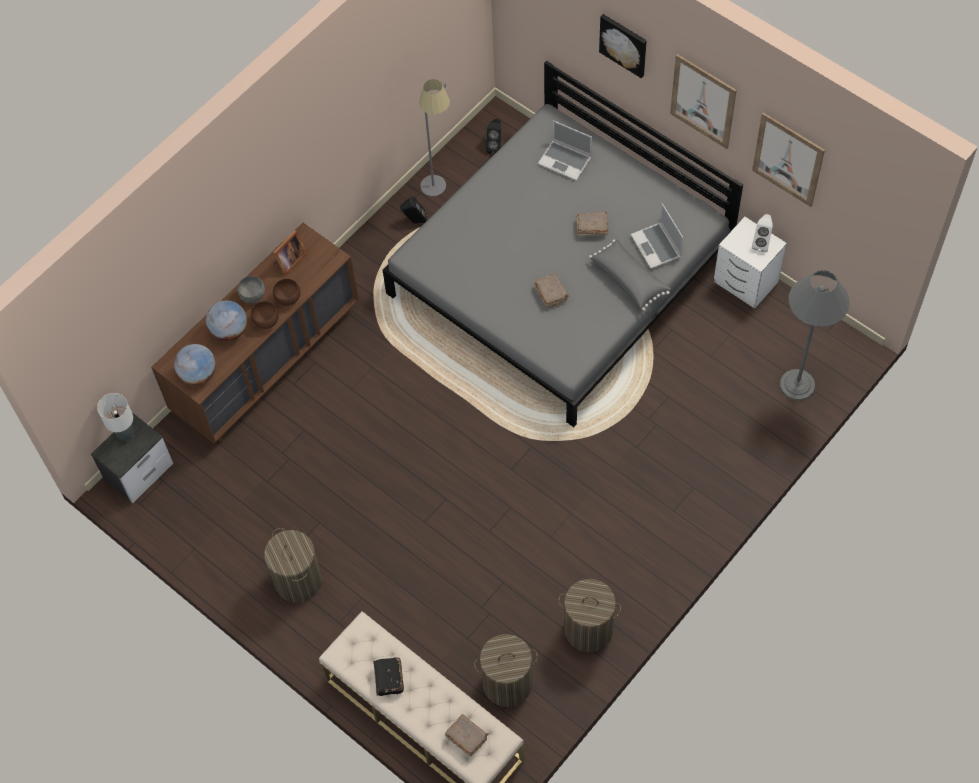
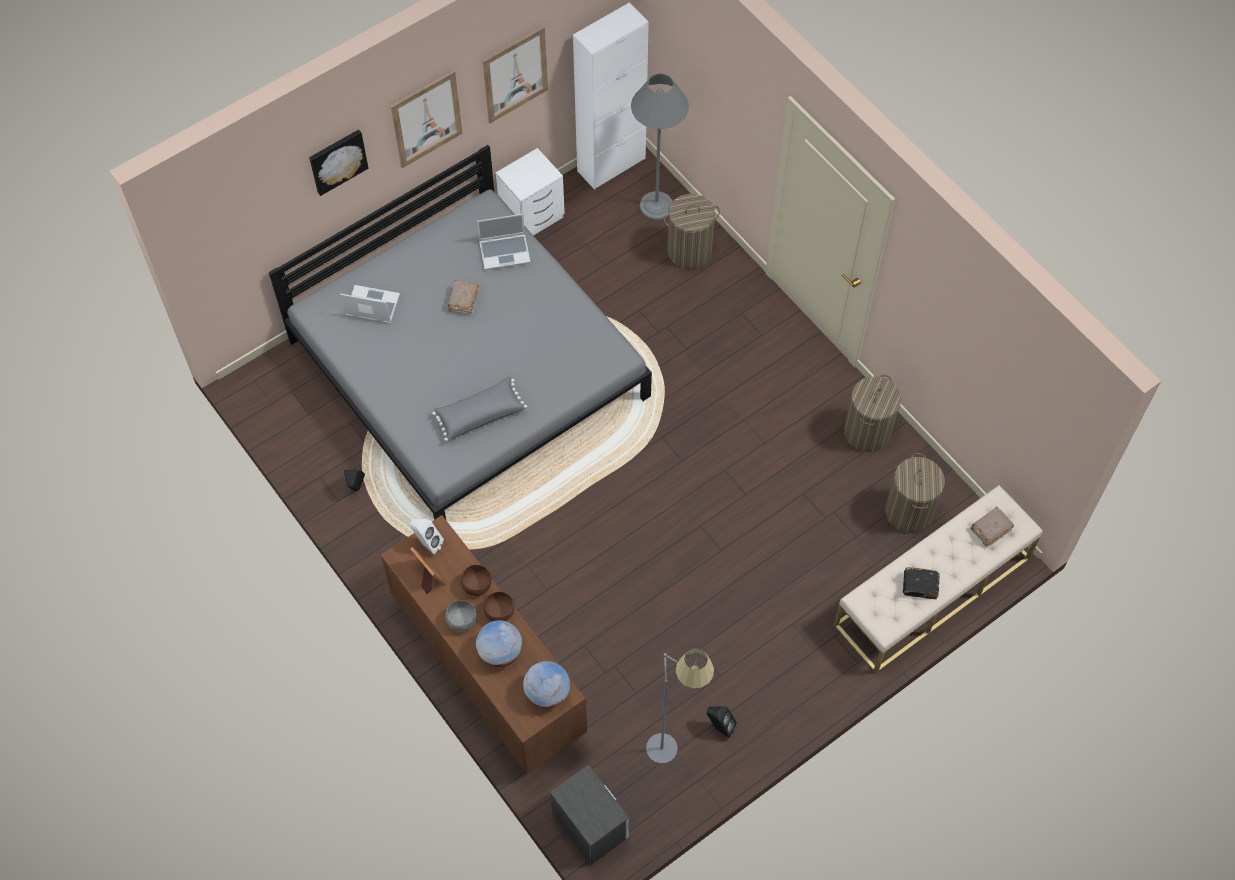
camera: 80 degrees left, 0 degrees up
(125, 434) = (575, 804): white table lamp -> none
(298, 580) = (759, 681): laundry basket -> laundry basket (689, 251)
(439, 193) = (328, 458): grey floor lamp -> grey floor lamp (675, 743)
(495, 146) = (287, 393): black speaker -> black speaker (719, 727)
(551, 293) = (529, 354): brown book -> none
(565, 161) = (371, 306): laptop -> laptop turned 120 degrees counterclockwise
(629, 279) = (534, 284): grey pillow -> grey pillow (480, 414)
(761, 243) = (531, 167): white speaker -> white speaker (427, 544)
(833, 334) = (611, 165): none -> white cabinet

